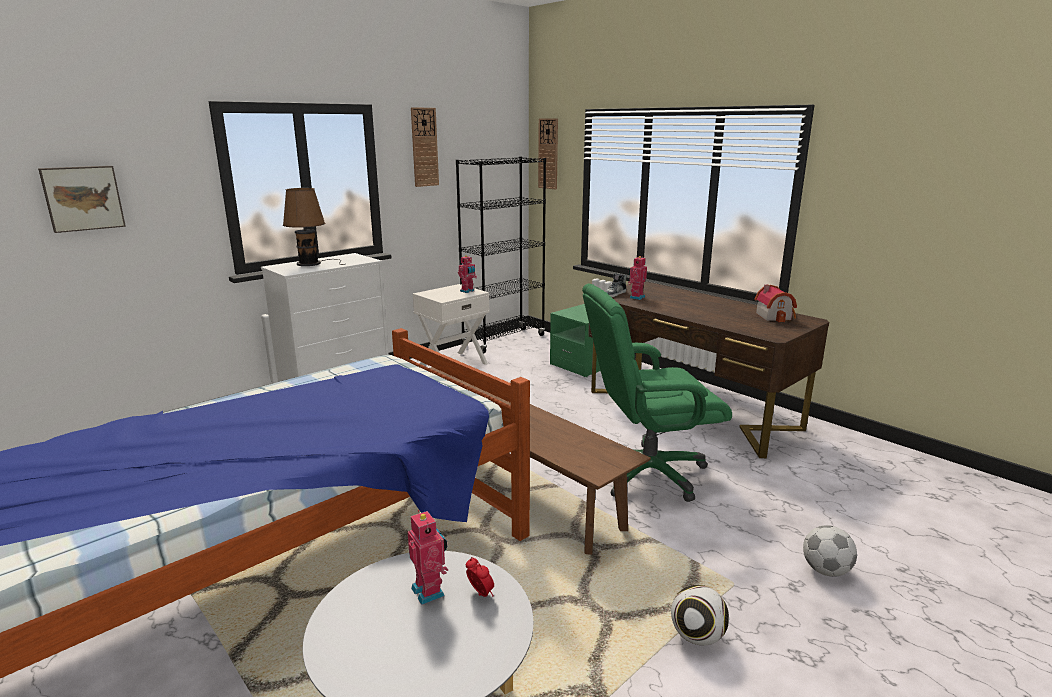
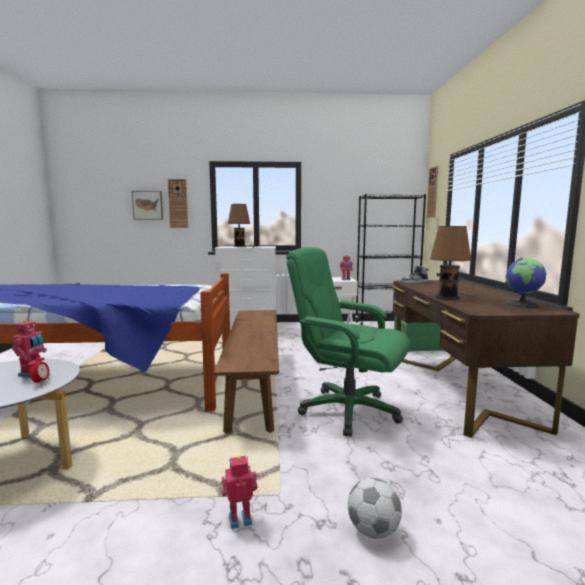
camera: 40 degrees right, 10 degrees down
(424, 147) = (336, 188): wall clock -> wall clock (178, 203)
(636, 297) = (426, 284): toy robot -> toy robot (240, 518)
(697, 637) = (194, 507): football -> none
(705, 317) = (448, 297): none -> brown table lamp
(775, 316) = (523, 304): toy house -> globe

